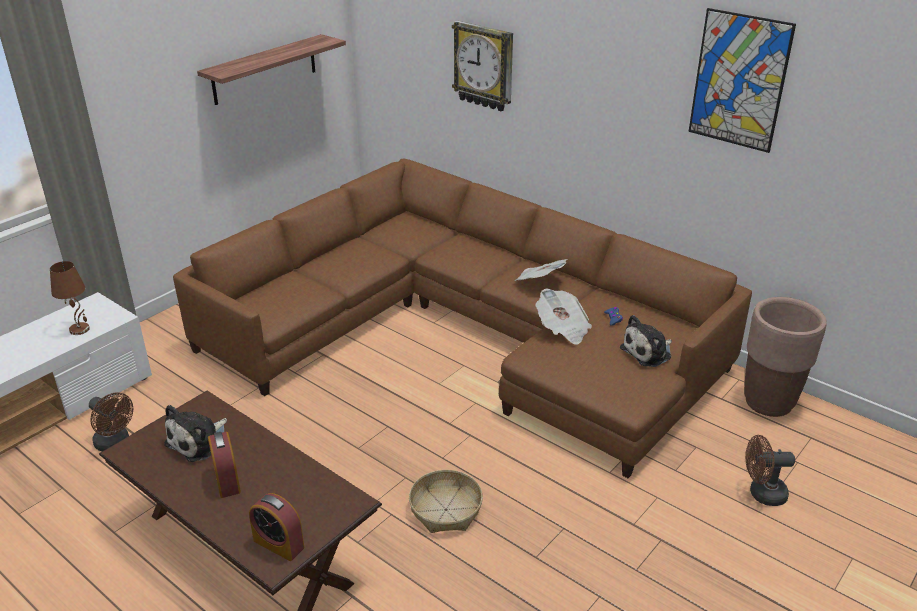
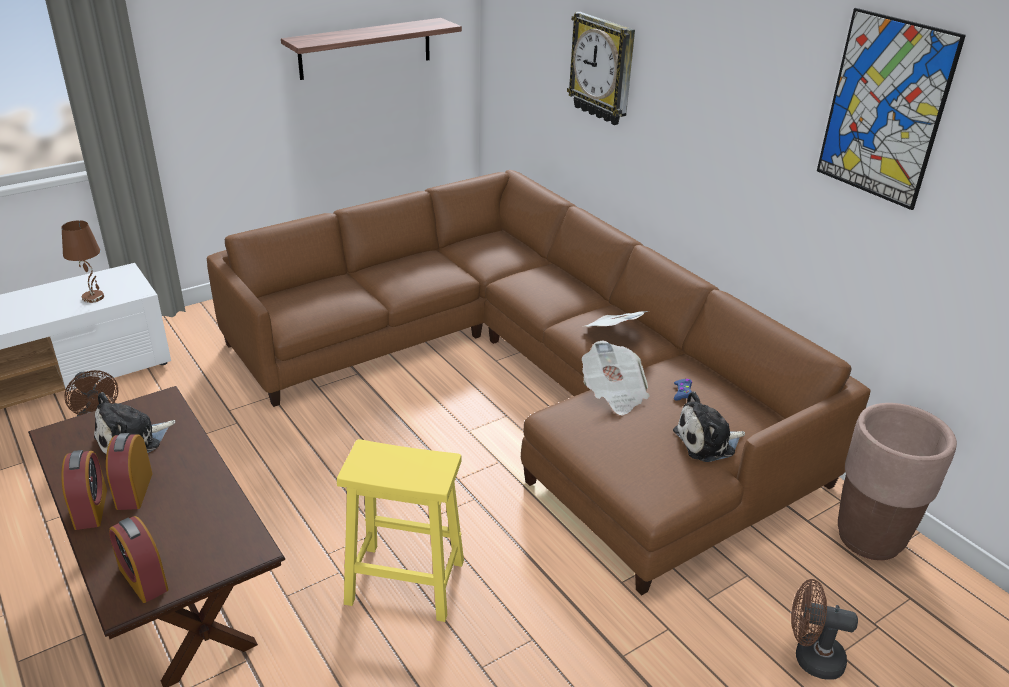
camera: 15 degrees right, 0 degrees up
(199, 502) = (91, 509): none -> alarm clock
(445, 510) = (403, 582): basket -> yellow stool

